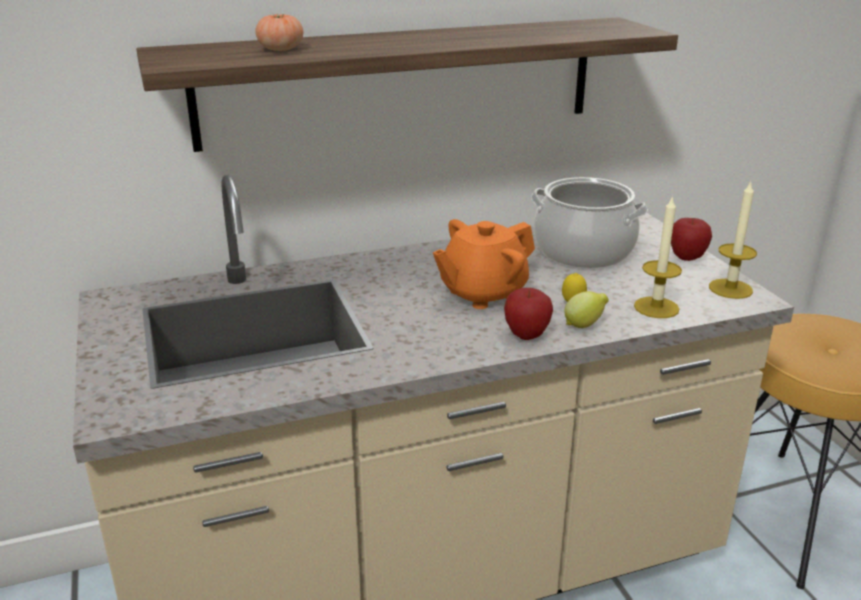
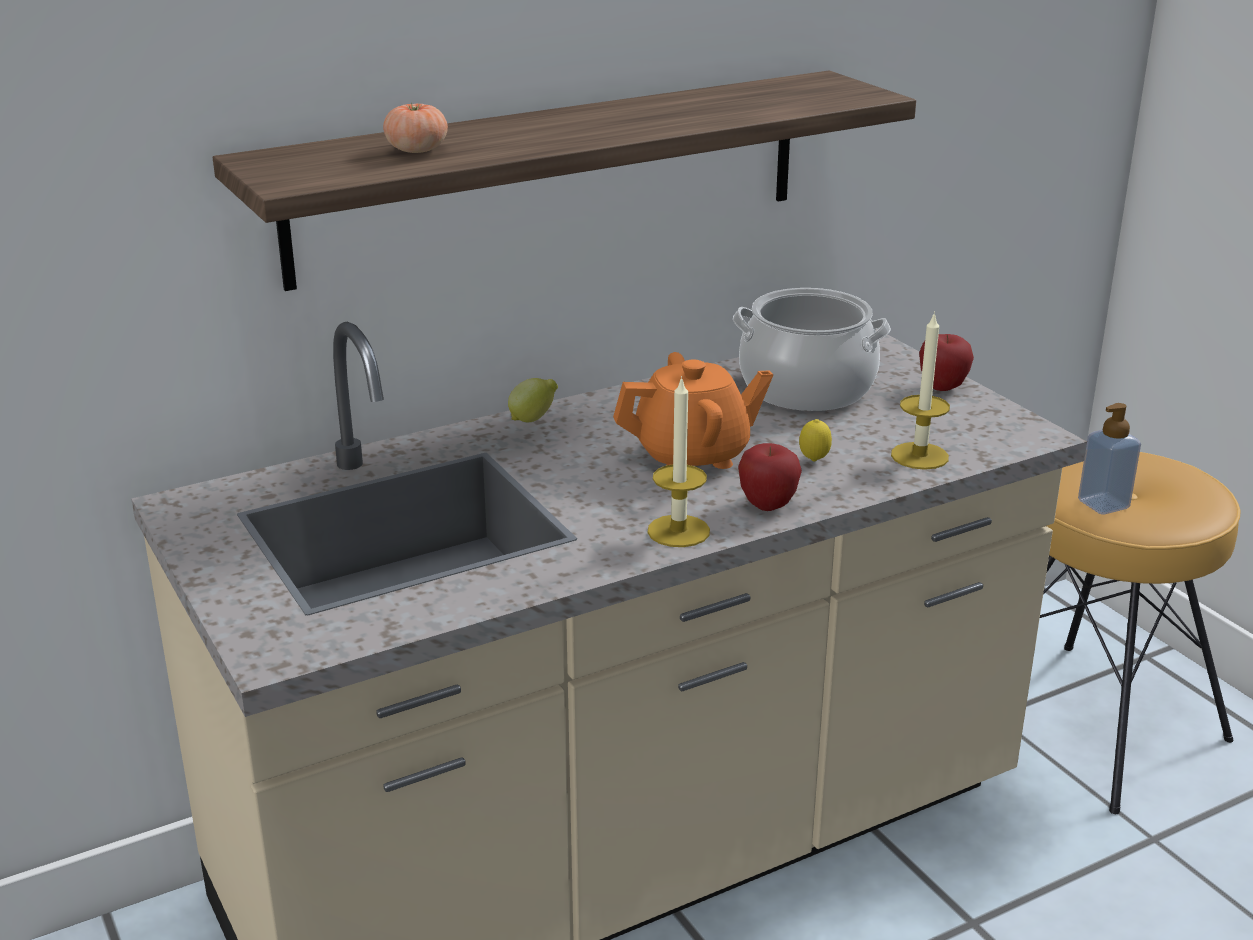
camera: 10 degrees left, 0 degrees up
(482, 293) = (693, 456): orange teapot -> orange teapot turned 150 degrees counterclockwise
(584, 325) = (836, 486): lemon -> lemon (533, 419)
(730, 289) = (1005, 424): candle -> candle (678, 531)
(809, 356) = (1103, 504): none -> soap dispenser

